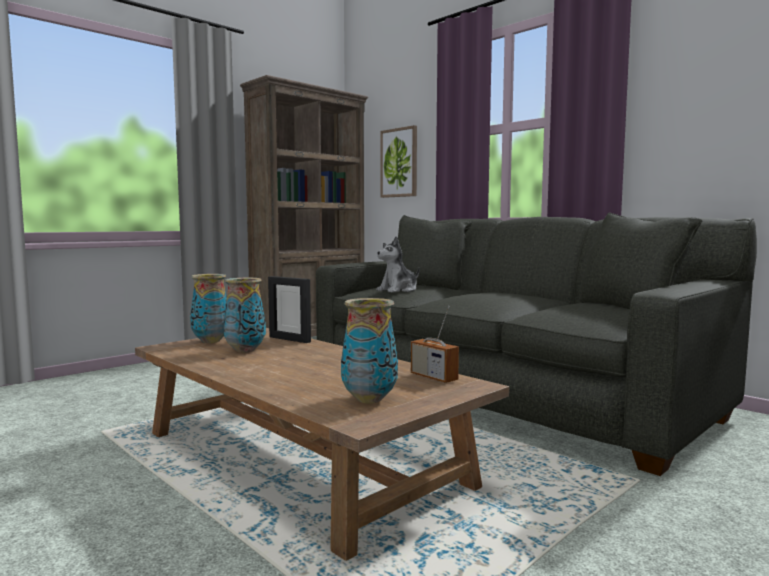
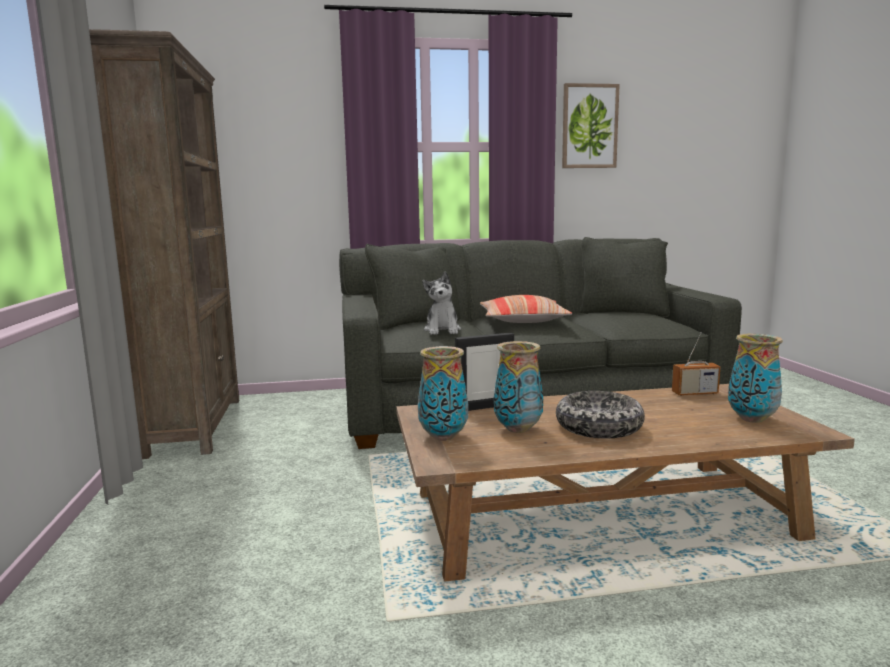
camera: 55 degrees left, 5 degrees up
(274, 364) = (599, 427): none -> bowl
(399, 163) = (268, 173): picture -> picture (589, 126)
(481, 294) = (523, 320): none -> pillow

